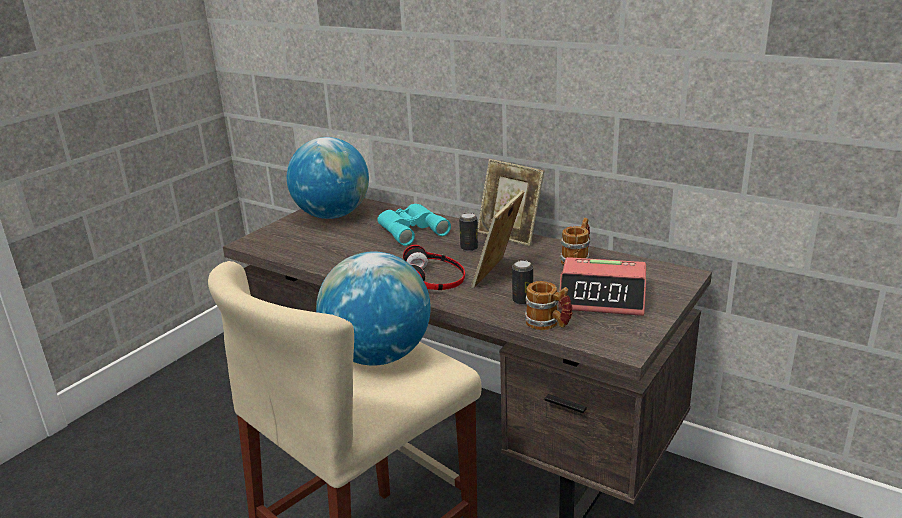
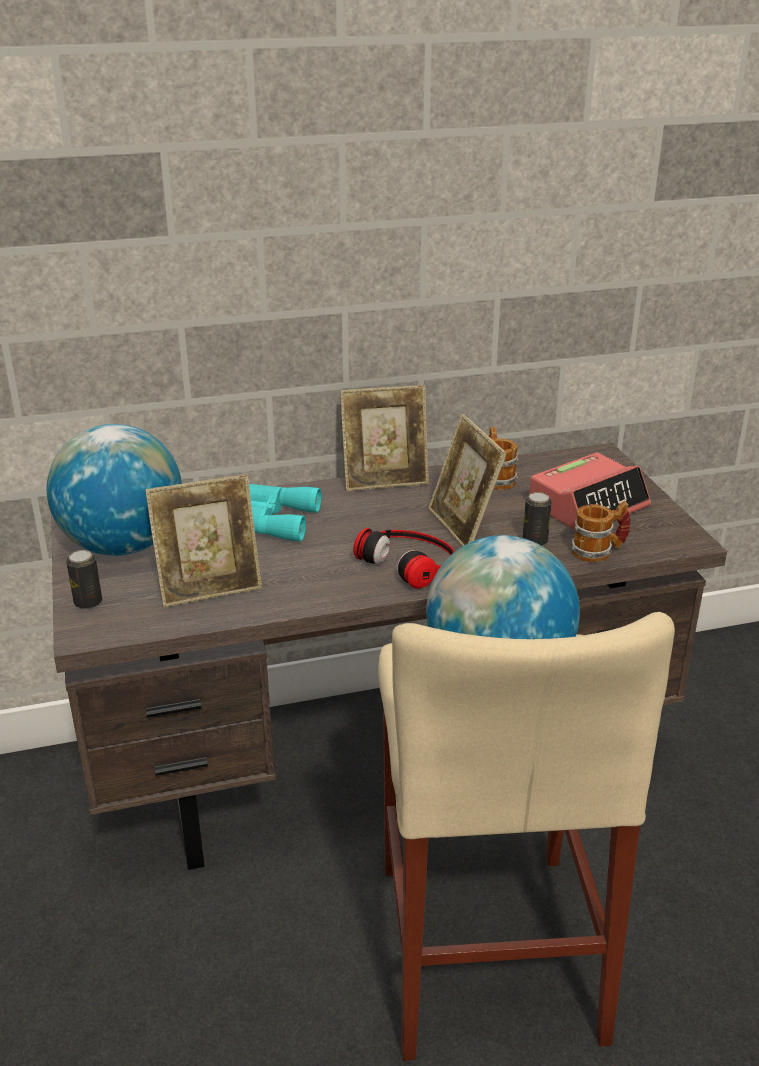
camera: 50 degrees left, 5 degrees up
(325, 247) = (210, 588): none -> picture frame
(469, 248) = (375, 512): can -> can (88, 602)

